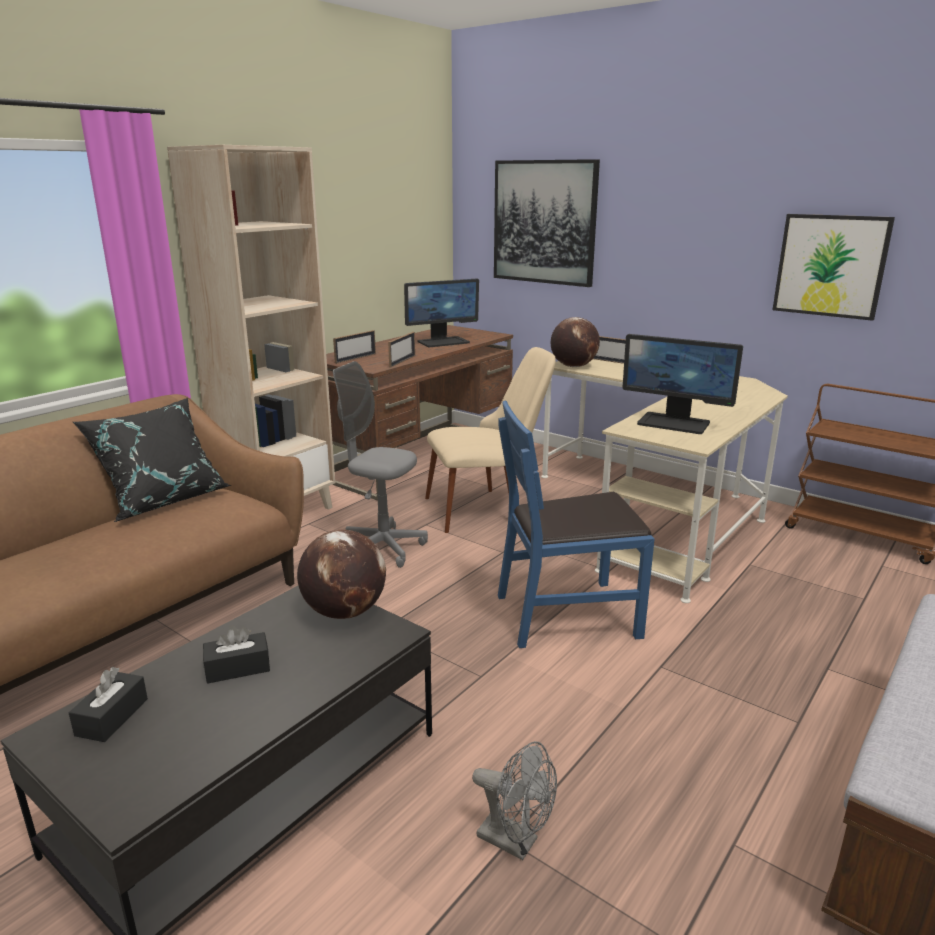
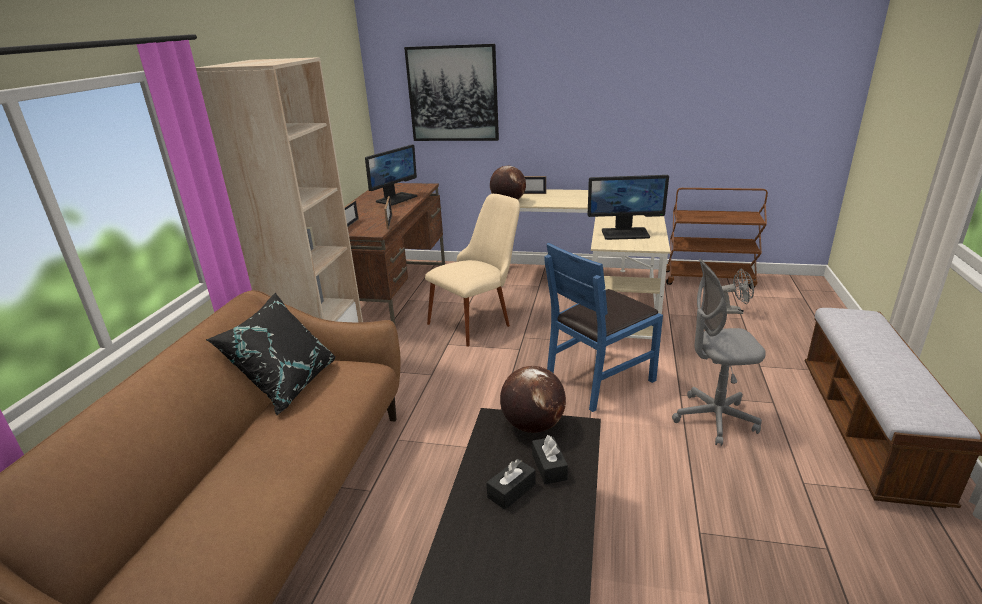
camera: 25 degrees left, 5 degrees up
(112, 717) = (469, 561): black tissue box -> black tissue box (549, 467)
(382, 548) = (434, 371): grey office chair -> grey office chair (714, 419)
(515, 842) = (703, 531): grey fan -> grey fan (734, 311)
(830, 266) = (670, 110): picture -> none

